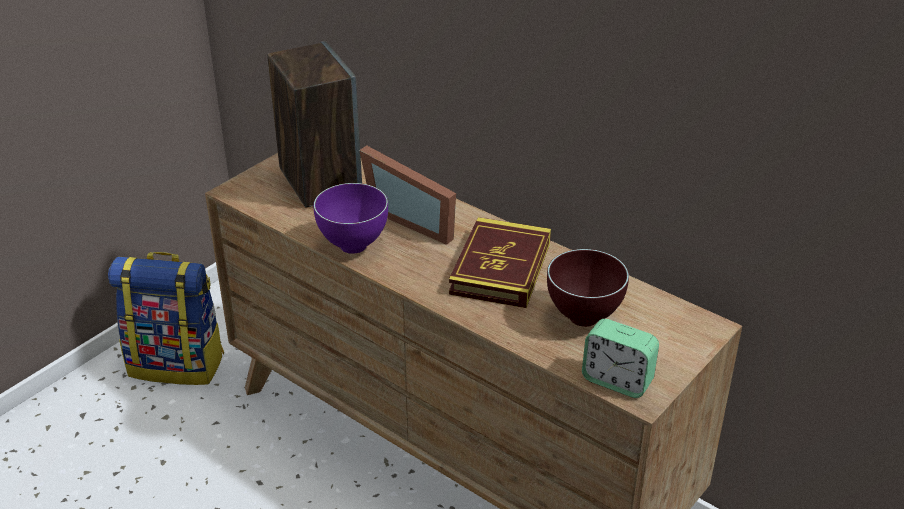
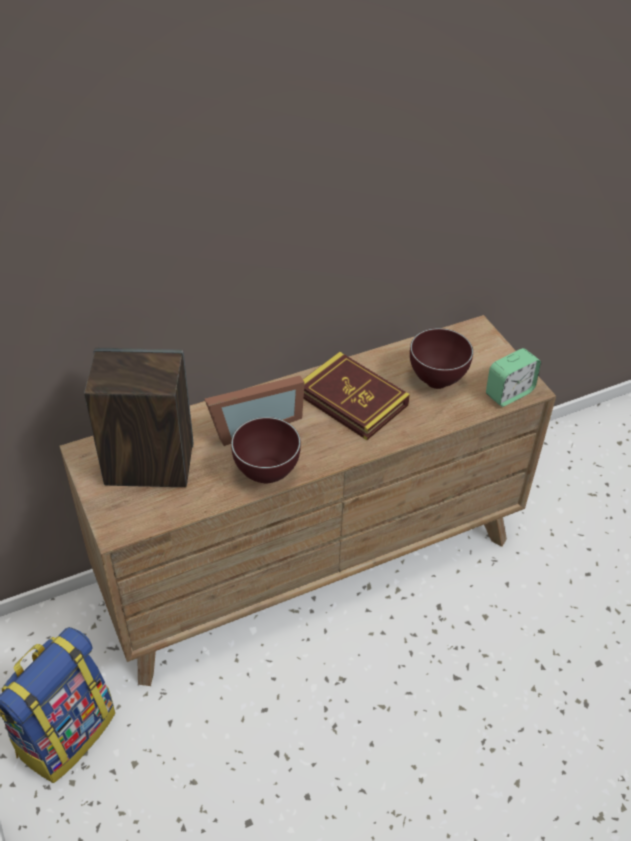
camera: 65 degrees left, 10 degrees up
(354, 246) = (265, 474): purple bowl -> brown bowl

